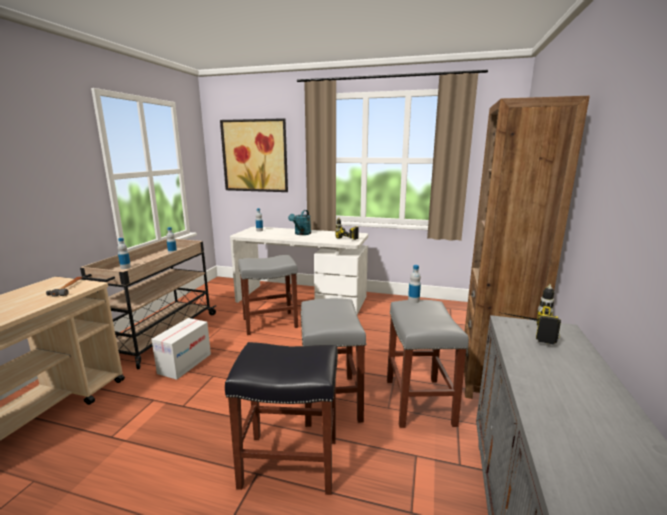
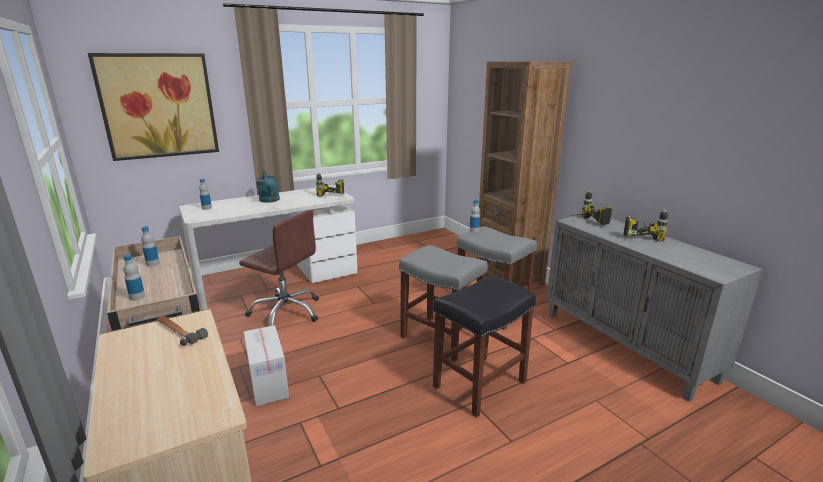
camera: 45 degrees left, 5 degrees up
(269, 323) = (286, 312): grey stool -> brown office chair
(587, 380) = (641, 234): none -> power drill

